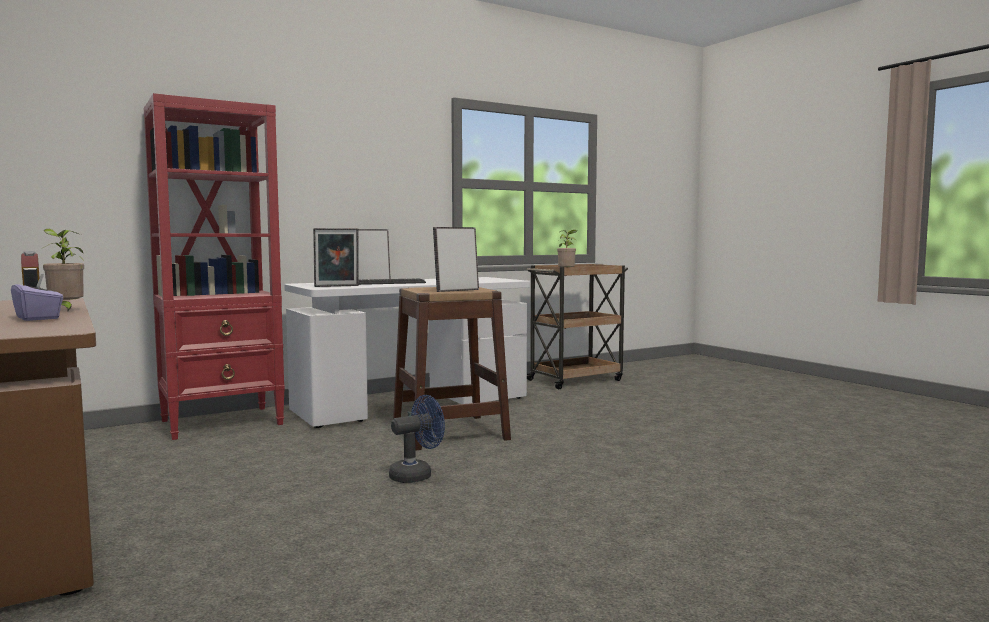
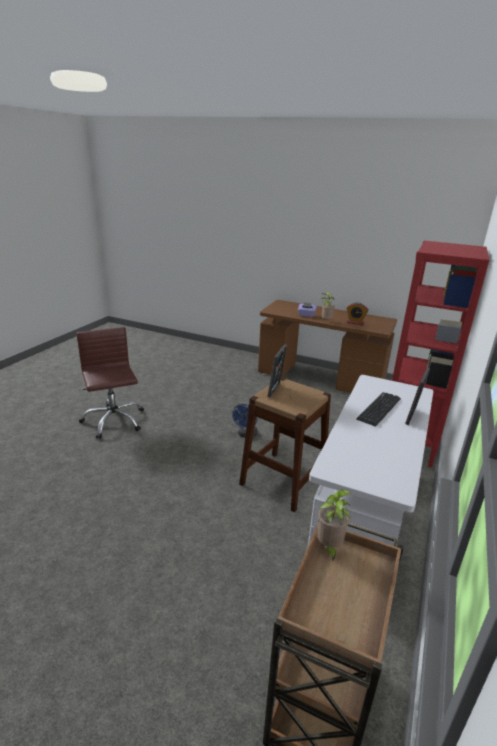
camera: 145 degrees right, 20 degrees up
(337, 286) = (373, 386): picture frame -> none
(685, 565) = (113, 421): none -> brown office chair

